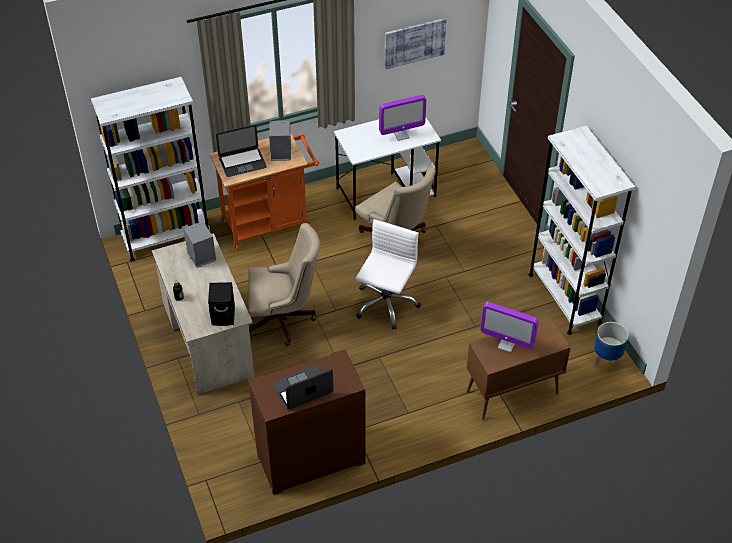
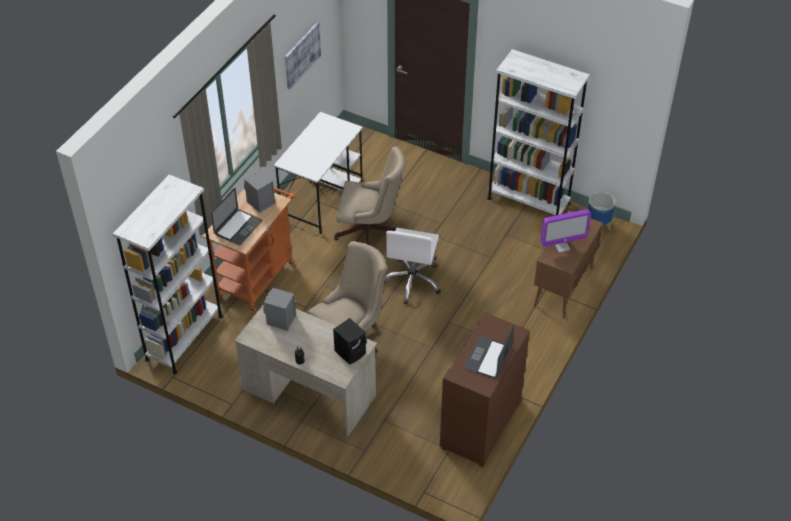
camera: 40 degrees left, 0 degrees up
(385, 304) = (412, 281): white office chair -> white office chair turned 150 degrees counterclockwise
(401, 135) = (329, 139): monitor -> none

